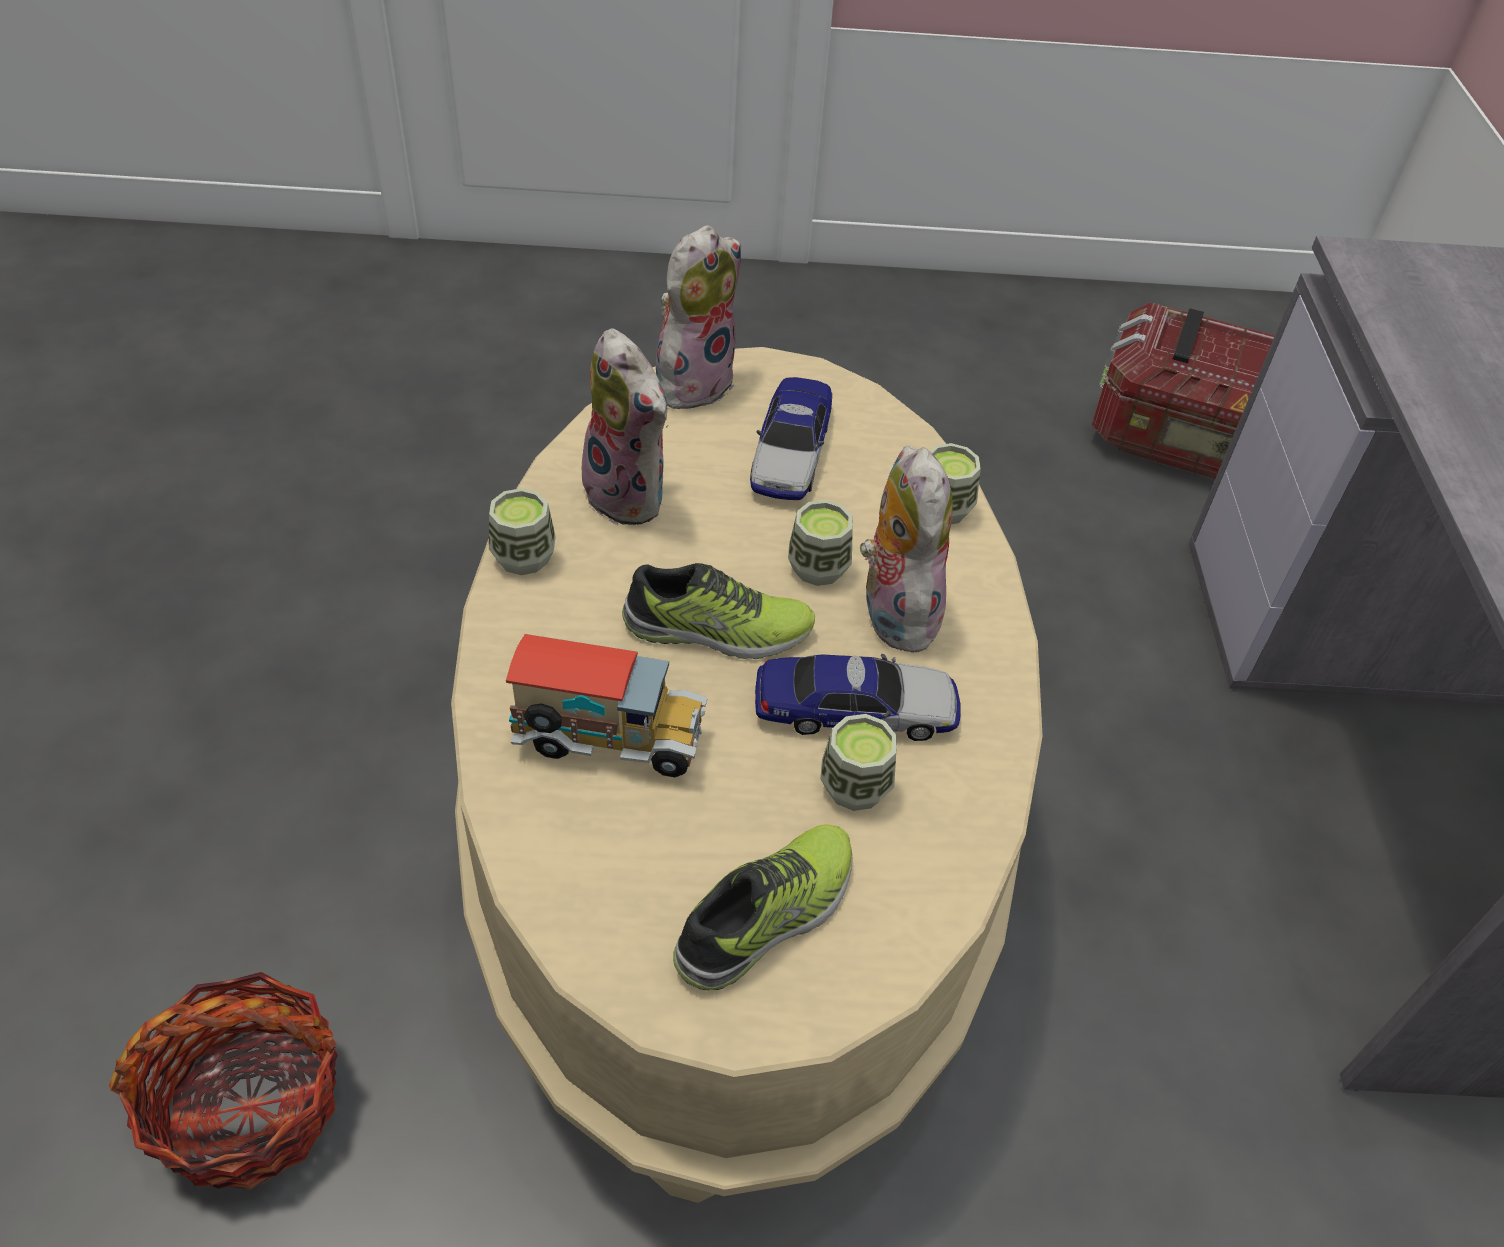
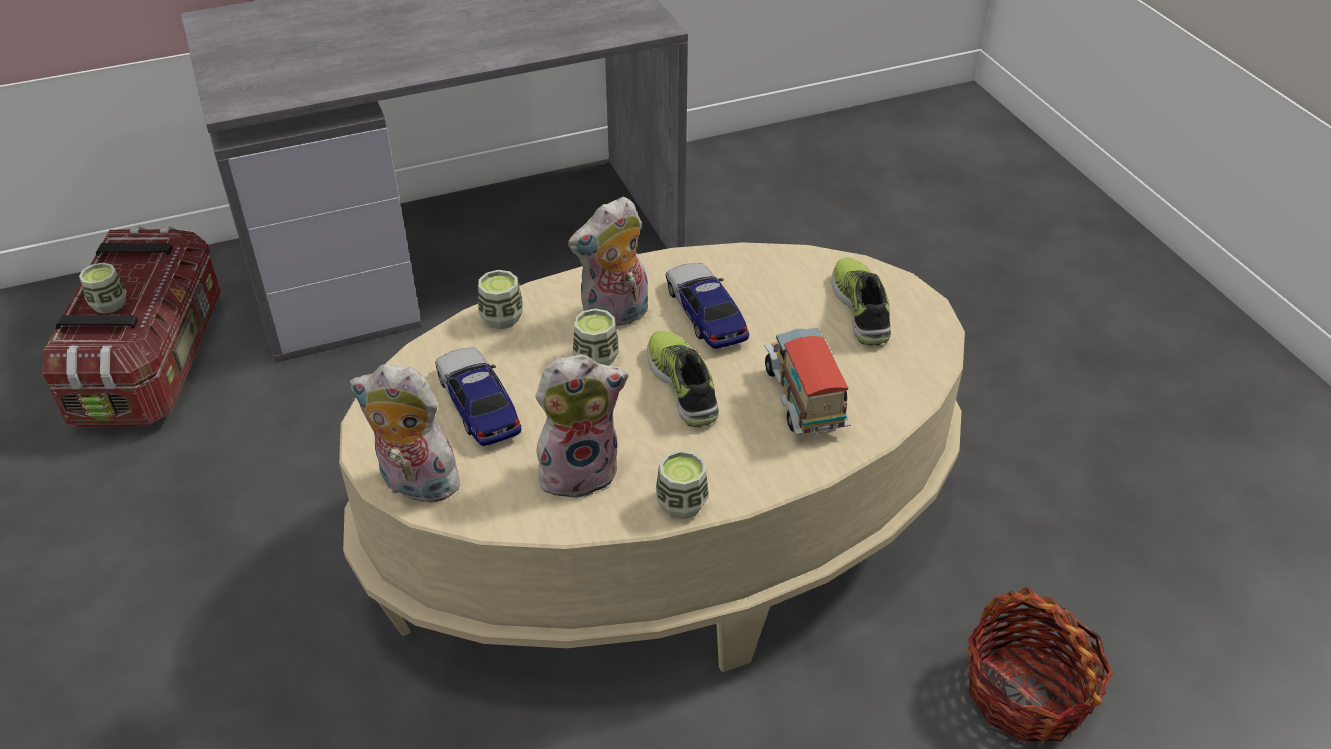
camera: 110 degrees left, 5 degrees down
(631, 496) = (580, 471): plush toy -> plush toy turned 45 degrees clockwise
(768, 916) = (862, 308): shoe -> shoe turned 60 degrees clockwise
(791, 451) = (478, 404): toy car -> toy car turned 105 degrees counterclockwise
(855, 786) = (759, 300): cup -> cup (109, 304)

